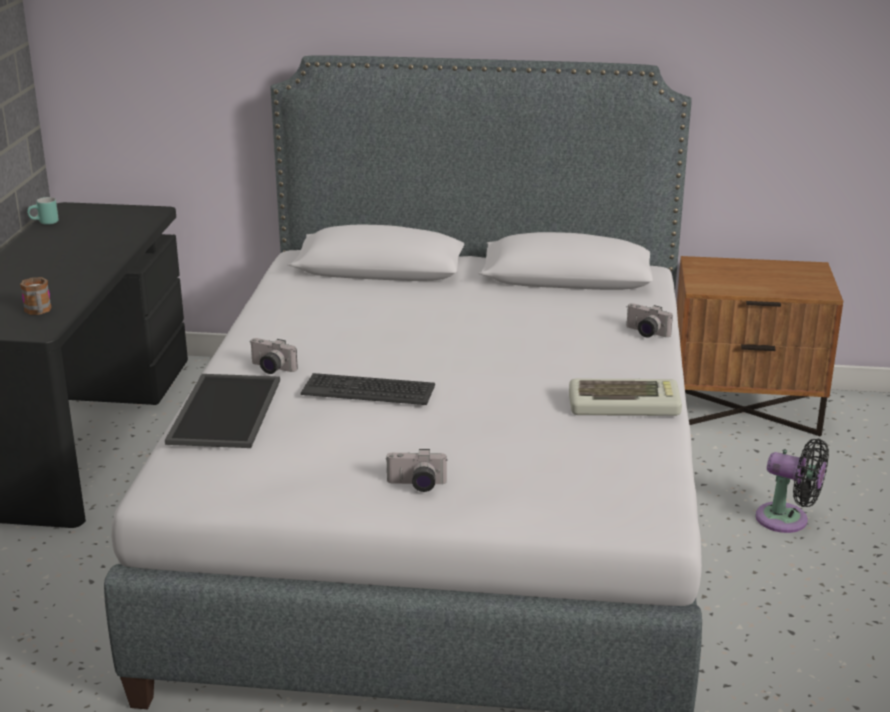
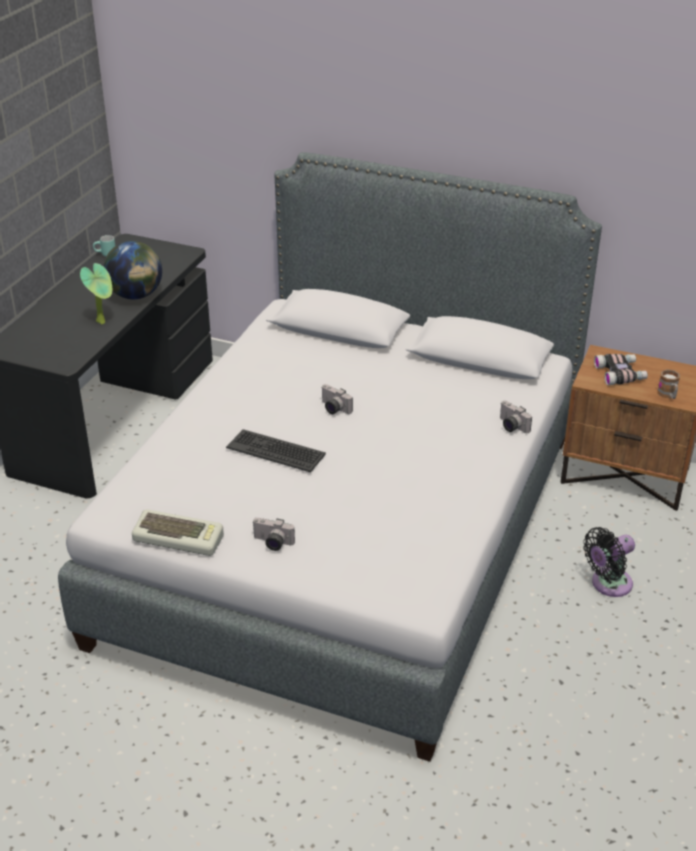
camera: 15 degrees right, 10 degrees up
(38, 311) = (71, 345): mug -> mug (668, 395)
(72, 284) = (103, 321): none -> potted plant
(105, 256) = (136, 295): none -> globe
(223, 410) = (168, 453): tray -> none
(270, 369) = (216, 419): camera -> camera (333, 409)
(625, 405) = (457, 495): keyboard -> keyboard (180, 537)
(733, 277) = (620, 374): none -> binoculars
(787, 520) = (608, 584): black fan -> black fan turned 105 degrees clockwise

